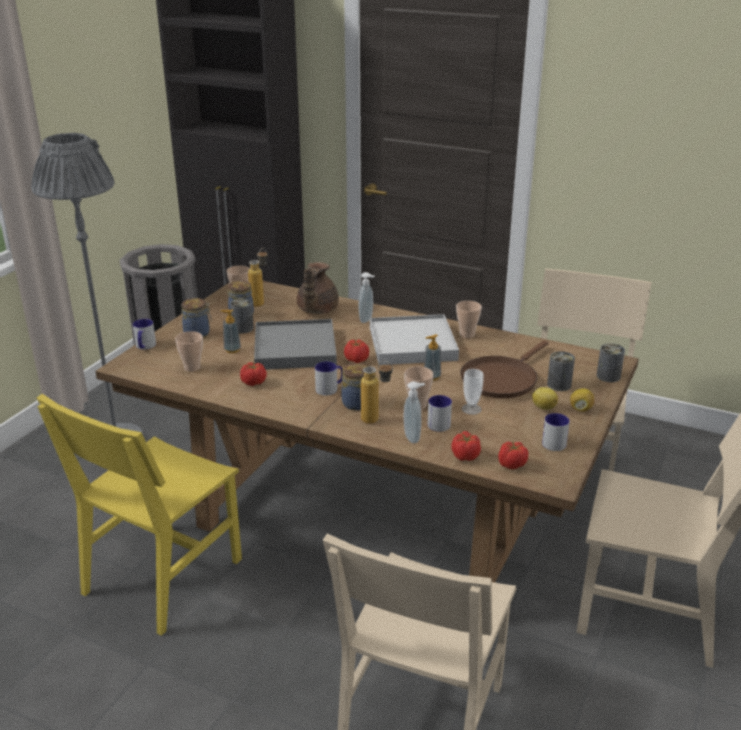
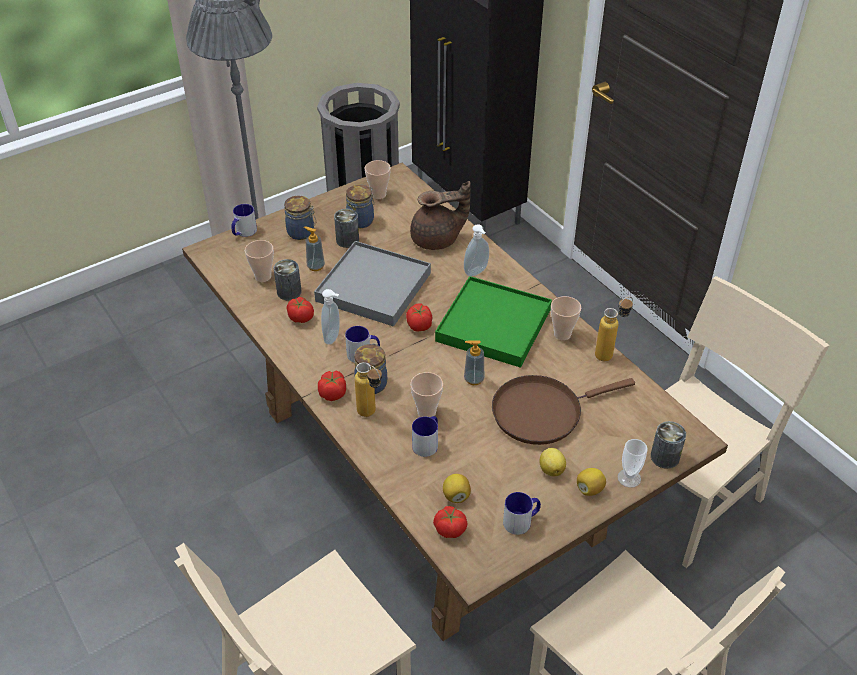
camera: 30 degrees right, 15 degrees up
(162, 576) = (209, 453): yellow chair -> none
(260, 302) = (392, 209): bottle -> bottle (609, 353)
(316, 310) = (437, 240): brown teapot -> brown teapot turned 150 degrees counterclockwise
(412, 344) = (493, 325): white tray -> green tray
(413, 437) = (387, 451): soap dispenser -> soap dispenser (333, 337)
(465, 456) = (415, 497): tomato -> tomato (333, 393)
(471, 409) = (475, 439): cup -> cup (629, 478)
(494, 444) = (456, 496): none -> lemon
(559, 385) = (597, 446): can -> can (289, 292)

